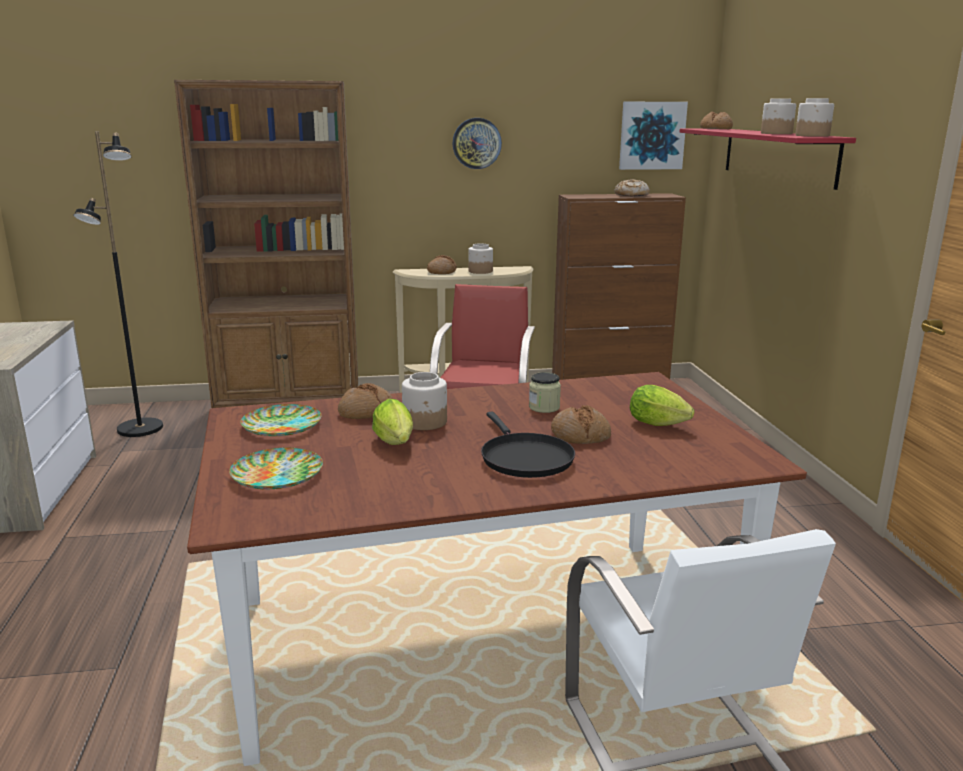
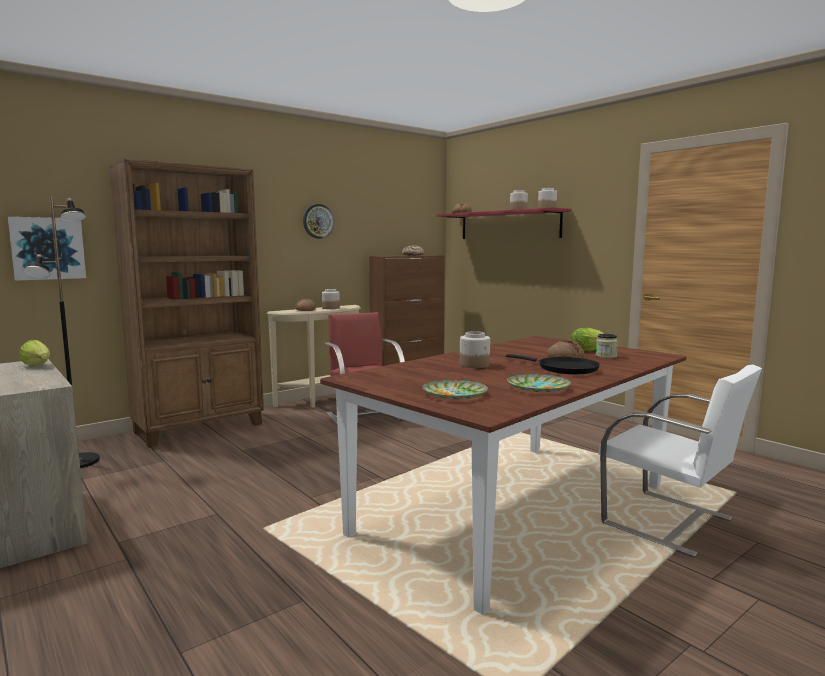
camera: 30 degrees left, 10 degrees down
(281, 425) = (394, 377): plate -> plate (537, 387)
(366, 412) = (429, 366): bread -> none
(396, 444) = (484, 374): lettuce -> lettuce (38, 366)
(544, 407) = (519, 352): jar -> jar (606, 356)
(652, 135) = (416, 219): picture -> picture (48, 248)

